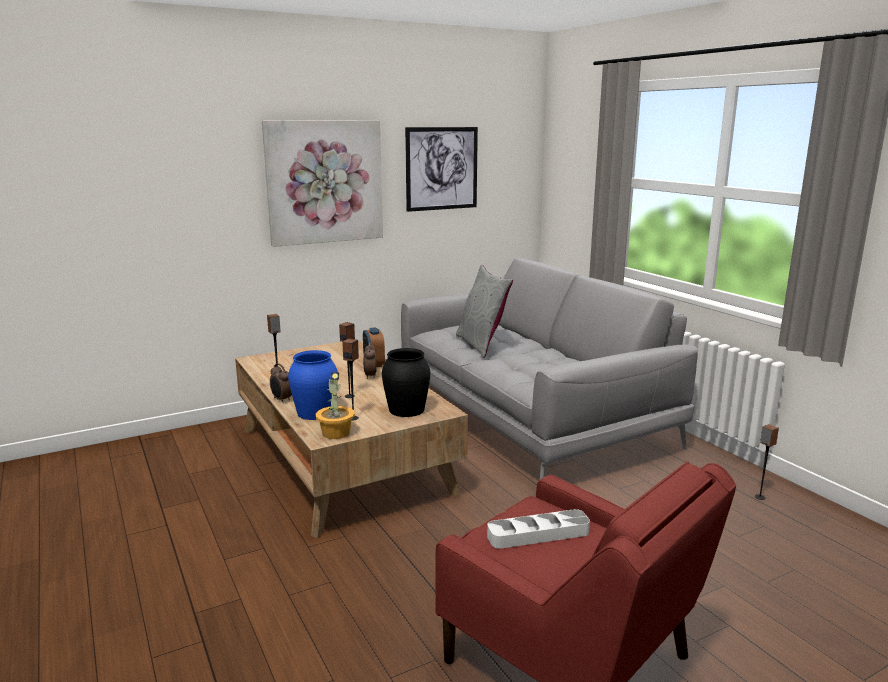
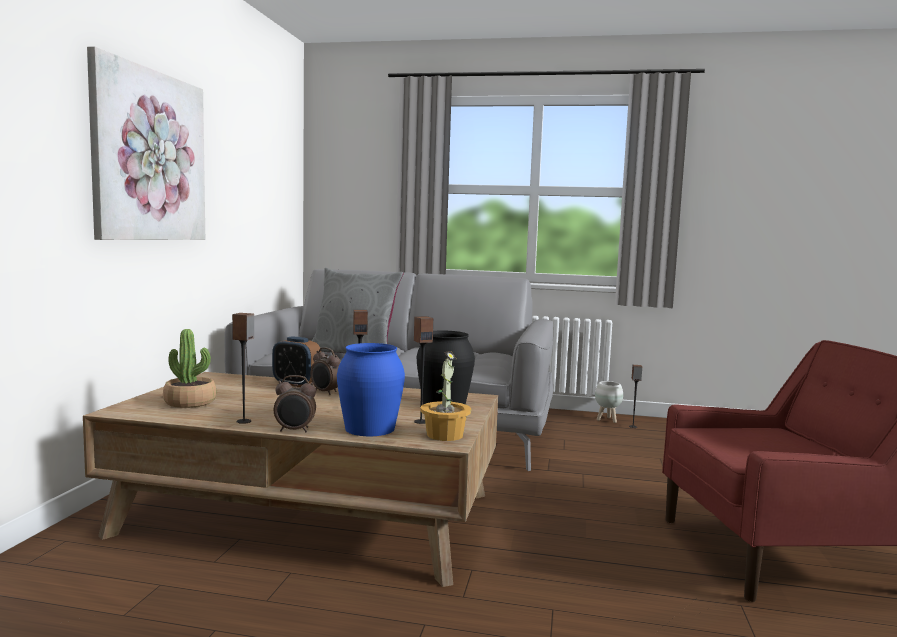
camera: 50 degrees left, 10 degrees down
(291, 362) = (190, 402): none -> potted plant
(442, 168) = (243, 164): picture -> none
(538, 534) = (745, 443): grey tray -> none
(747, 479) = (607, 420): none -> white planter

